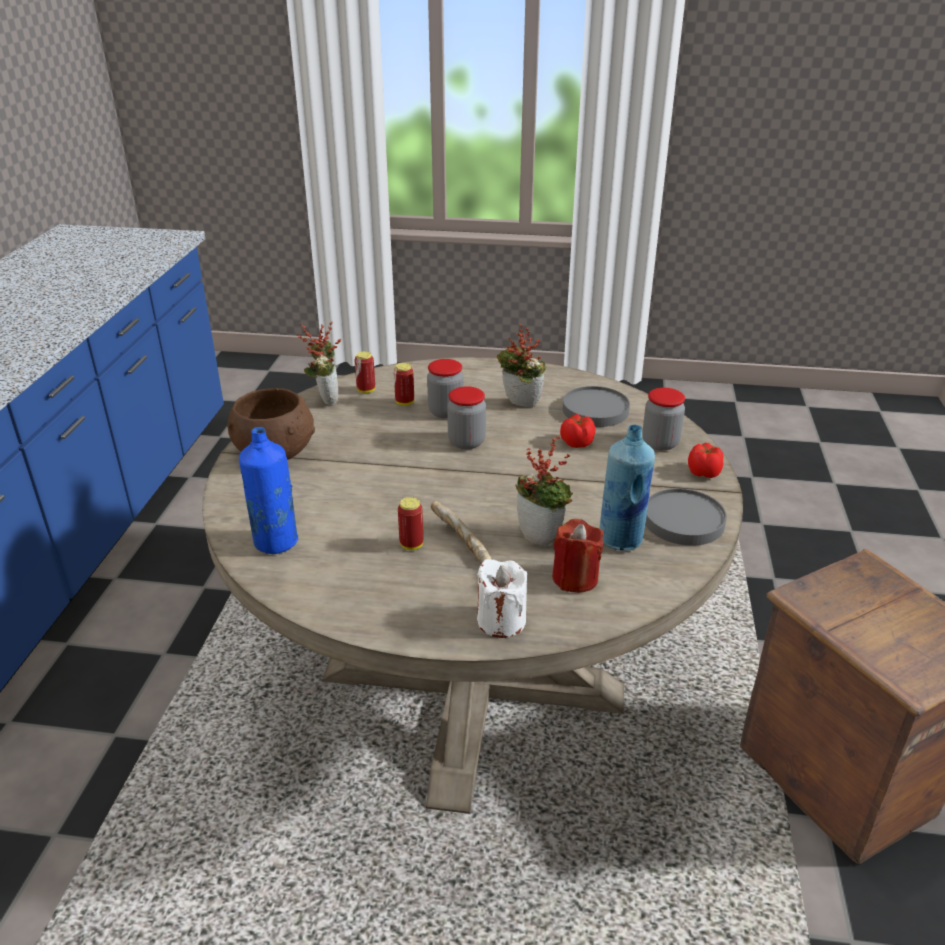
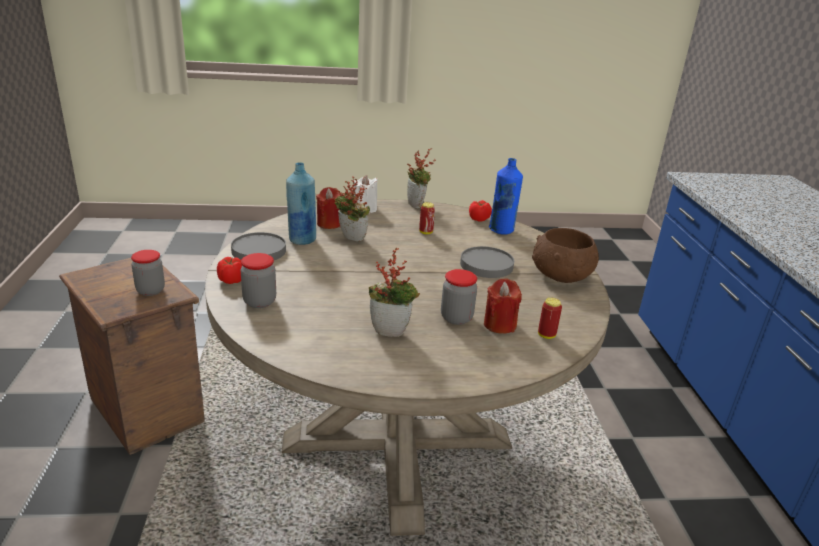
camera: 165 degrees right, 5 degrees down
(325, 399) = (573, 322): potted plant -> potted plant (417, 205)
(404, 402) = (499, 324): can -> red candle
(460, 542) = (398, 235): bread -> none
(466, 442) = (424, 292): jar -> jar (150, 290)
(576, 443) = (333, 297): tomato -> tomato (479, 219)
(596, 410) = (315, 330): grey plate -> grey plate (486, 265)

